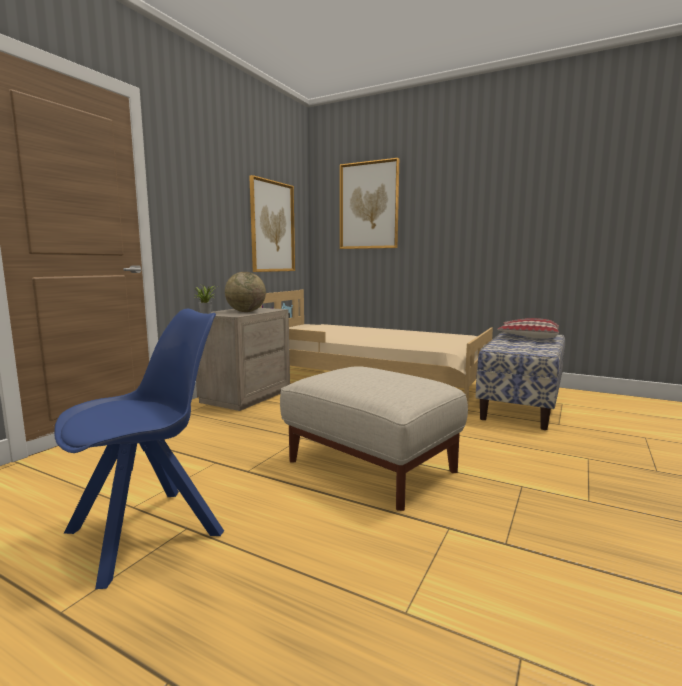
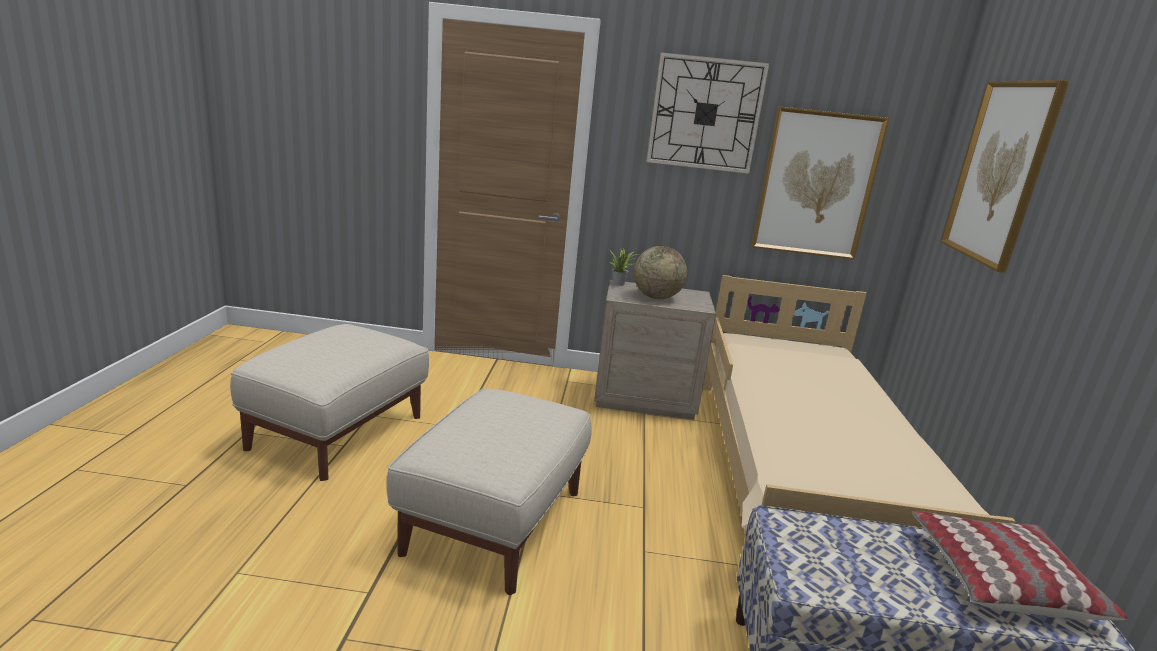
camera: 65 degrees right, 10 degrees up
(149, 531) = (336, 432): blue chair -> beige ottoman
(216, 178) = (705, 114): none -> wall clock

